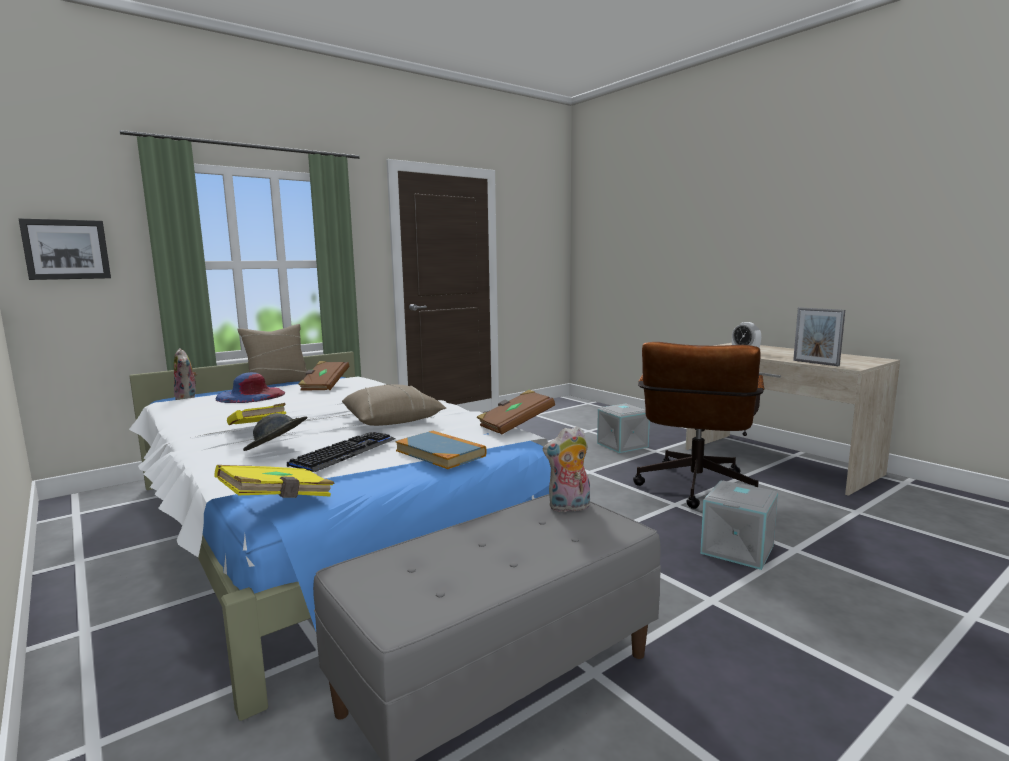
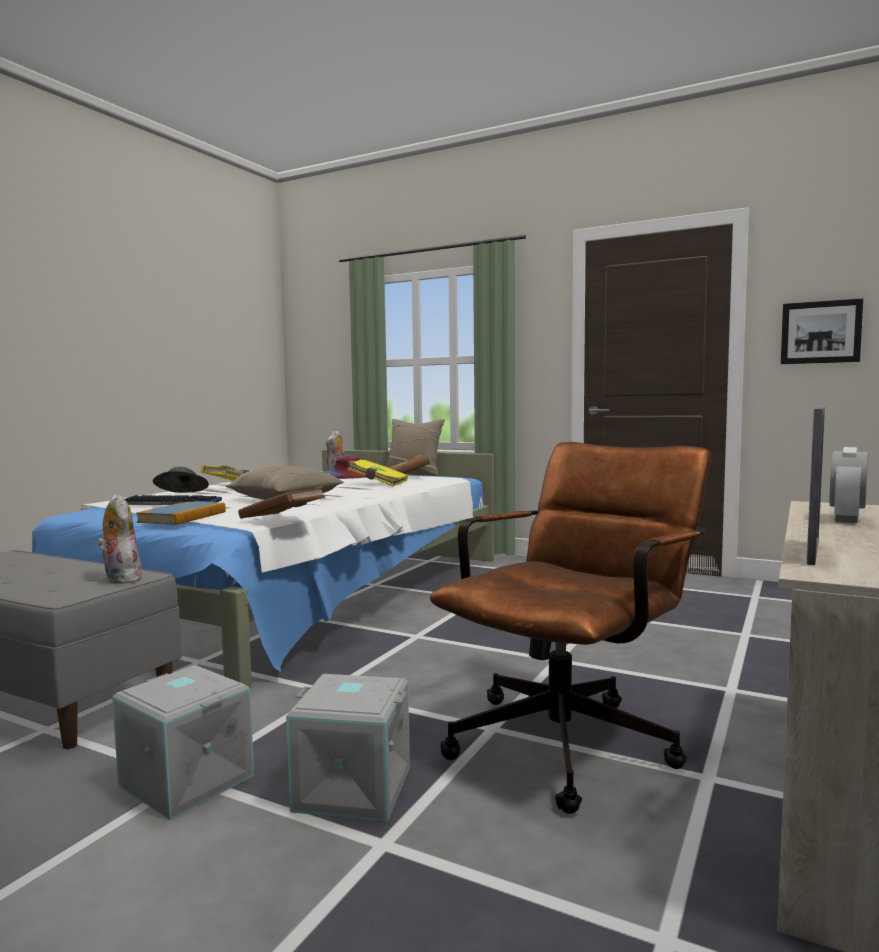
camera: 65 degrees right, 5 degrees down
(66, 249) = (316, 353): picture -> picture (820, 332)
(278, 501) = (69, 510): yellow book -> yellow book (377, 483)
(622, 445) = (714, 664): grey storage box -> grey storage box (184, 781)
(694, 490) = (572, 738): brown office chair -> brown office chair turned 135 degrees clockwise

